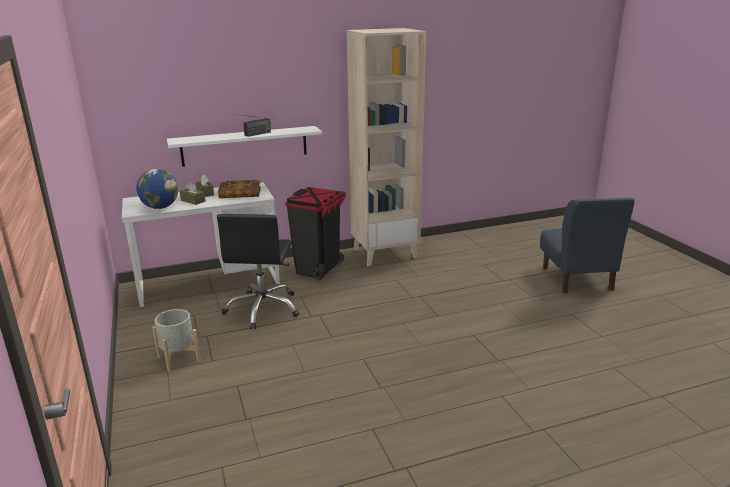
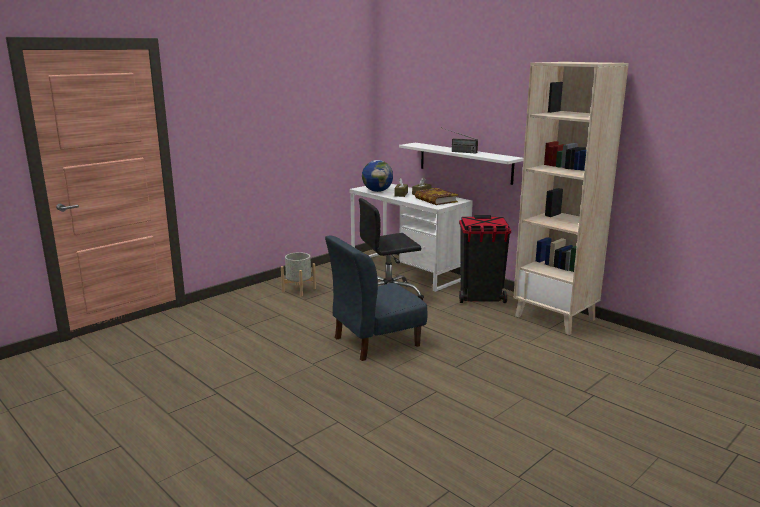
camera: 65 degrees right, 5 degrees down
(577, 279) = (666, 445): blue chair -> blue chair (375, 341)

